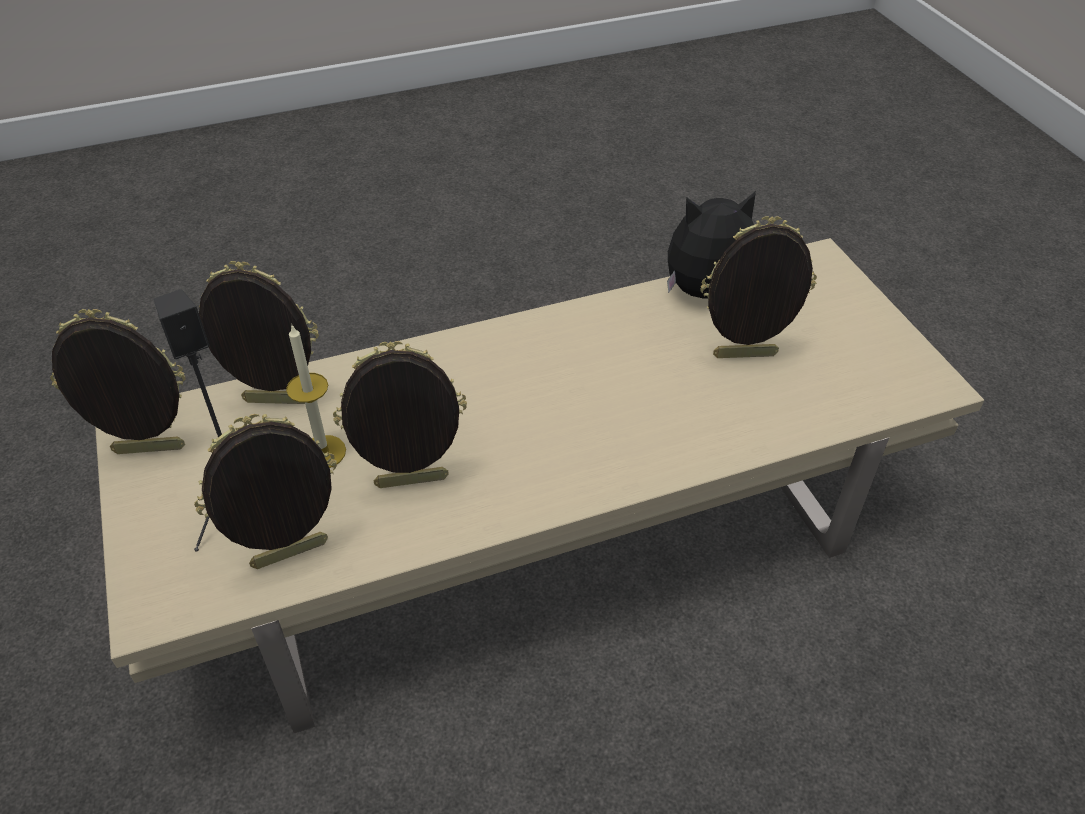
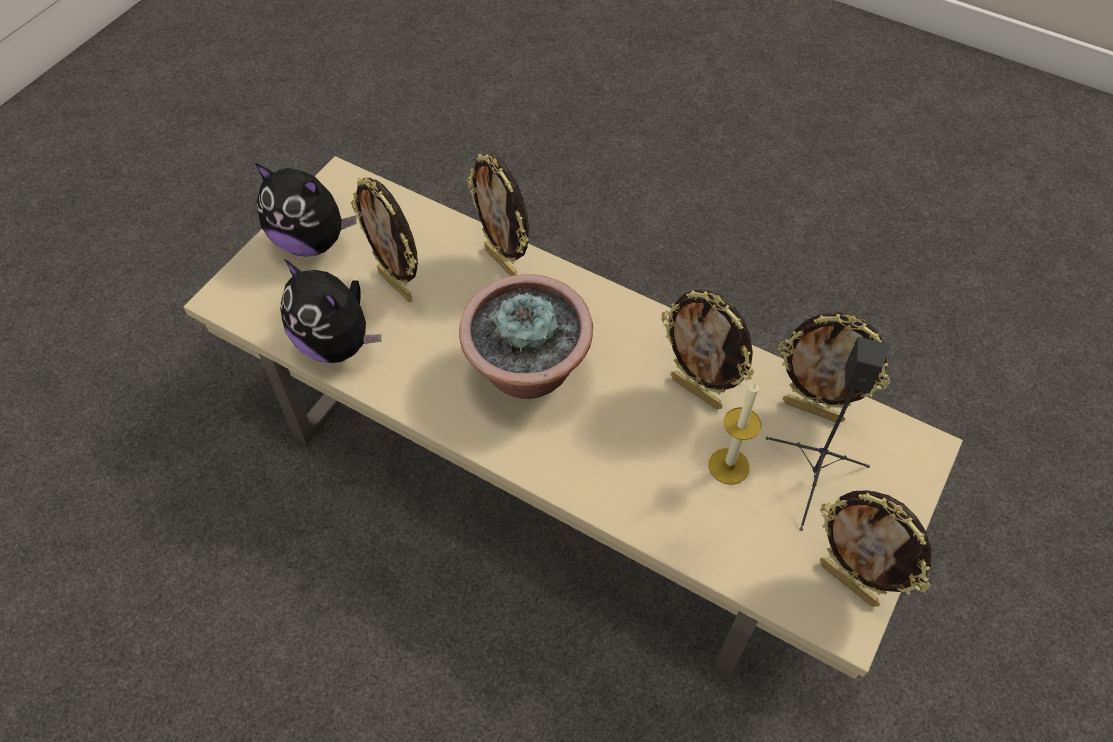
camera: 130 degrees left, 10 degrees up
(276, 403) = (723, 541): picture frame -> picture frame (503, 263)
(558, 385) = (527, 373): none -> potted plant
(854, 330) = (311, 241): none -> plush toy

